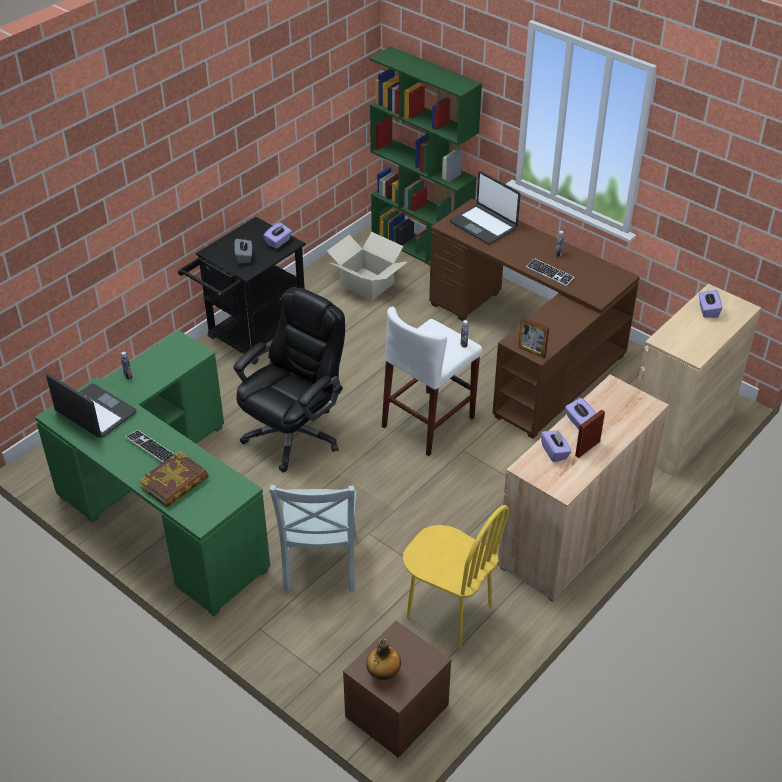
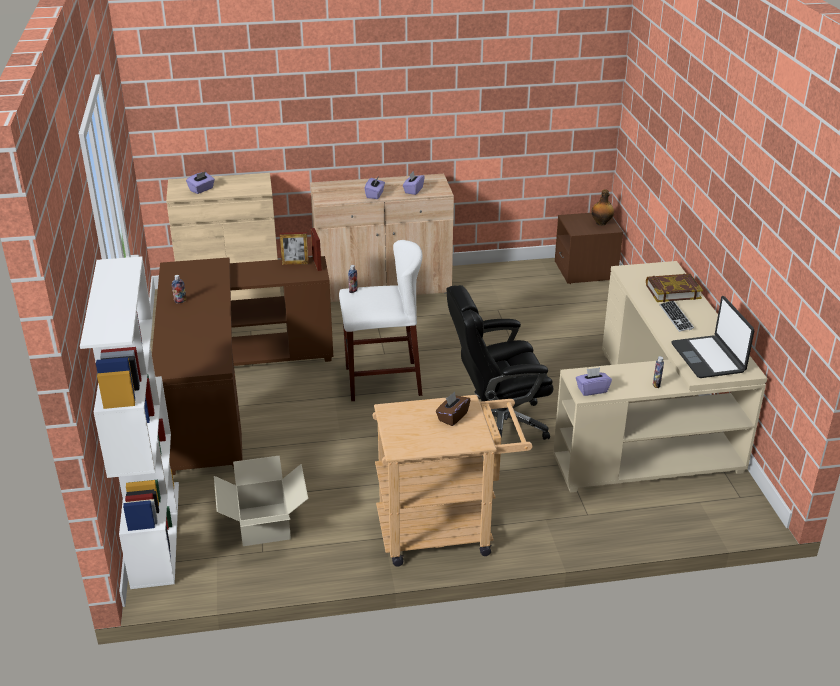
camera: 140 degrees left, 10 degrees down
(163, 507) = (654, 424): green desk -> beige desk
(244, 257) = (452, 417): grey tissue box -> brown tissue box
(251, 337) = (446, 530): black cart -> beige cart
(278, 242) = (400, 416): purple tissue box -> purple tissue box (592, 390)
(320, 566) = (564, 341): grey chair -> none
(421, 249) = (155, 532): green bookcase -> white bookcase
(449, 612) = (507, 290): yellow chair -> none
(484, 225) = (188, 351): laptop -> none
(549, 273) = (215, 292): keyboard -> none
(587, 448) = (392, 185): picture frame -> picture frame (295, 263)

